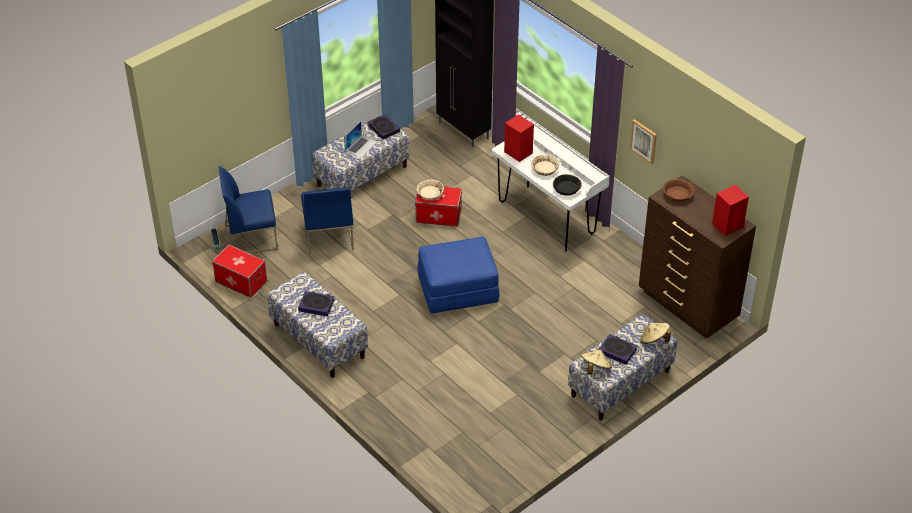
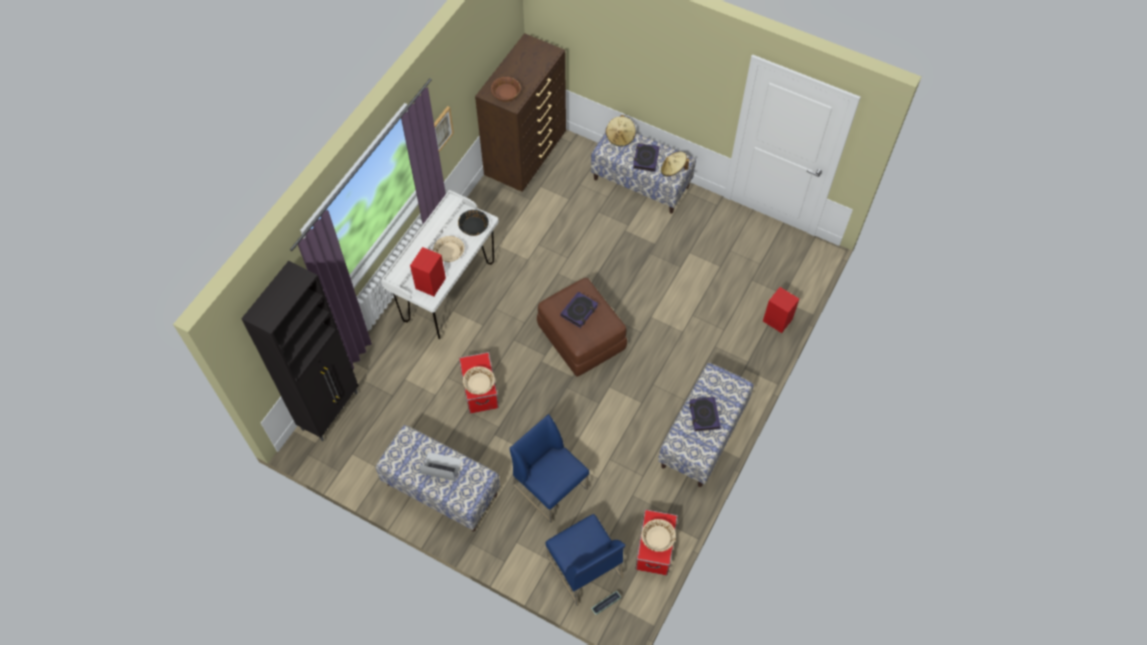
camera: 110 degrees left, 15 degrees up
(237, 260) = (657, 538): none -> beige bowl
(328, 235) = (551, 487): blue chair -> blue chair turned 105 degrees counterclockwise
(383, 129) = (402, 453): book -> book (579, 311)
(457, 290) = (582, 338): blue ottoman -> brown ottoman
(728, 225) = (532, 51): red speaker -> red speaker (776, 320)

